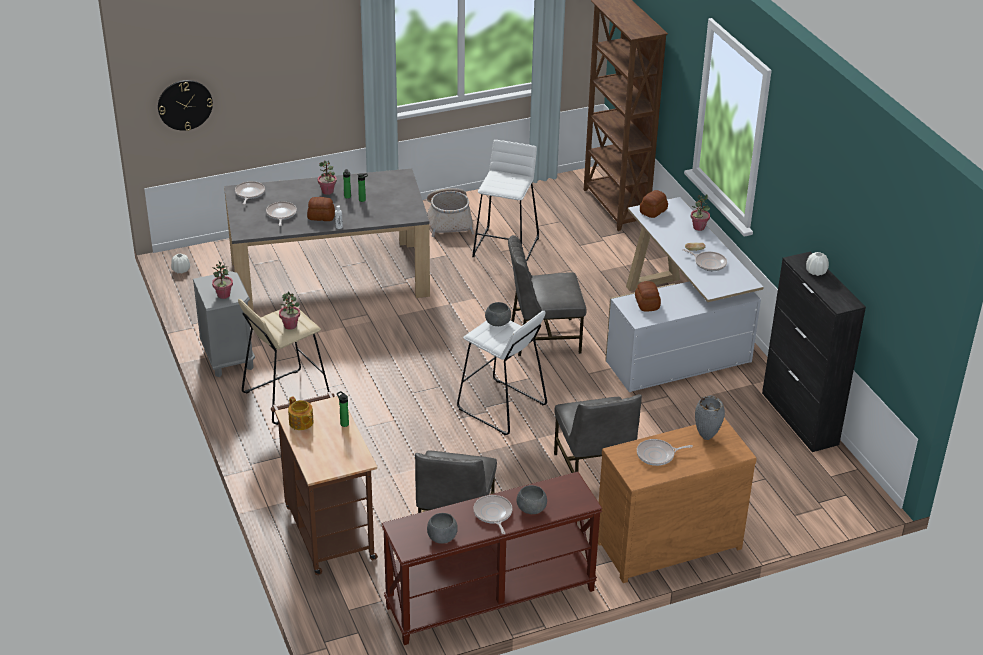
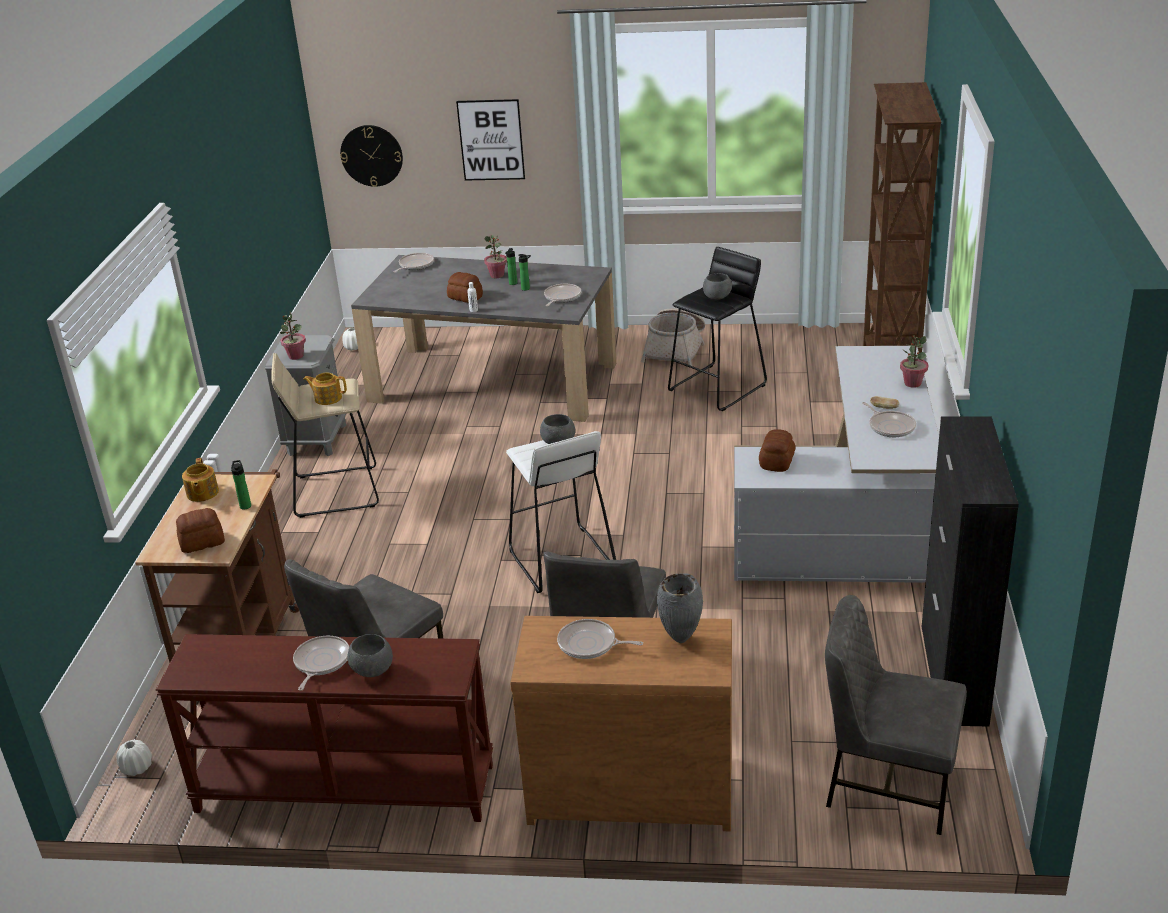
camera: 30 degrees right, 5 degrees down
(281, 214) = (426, 289): frying pan -> frying pan (561, 297)
(287, 77) = (491, 140): none -> picture
(290, 325) = (327, 398): potted plant -> teapot
(442, 538) = (232, 674): grey bowl -> grey bowl (717, 297)
(506, 247) = (718, 387): white stool -> black stool
(543, 337) = (680, 493): grey chair -> grey chair (887, 784)
(652, 211) = (865, 355): bread -> bread (201, 542)
(816, 272) = (977, 443): white vase -> white vase (137, 768)

